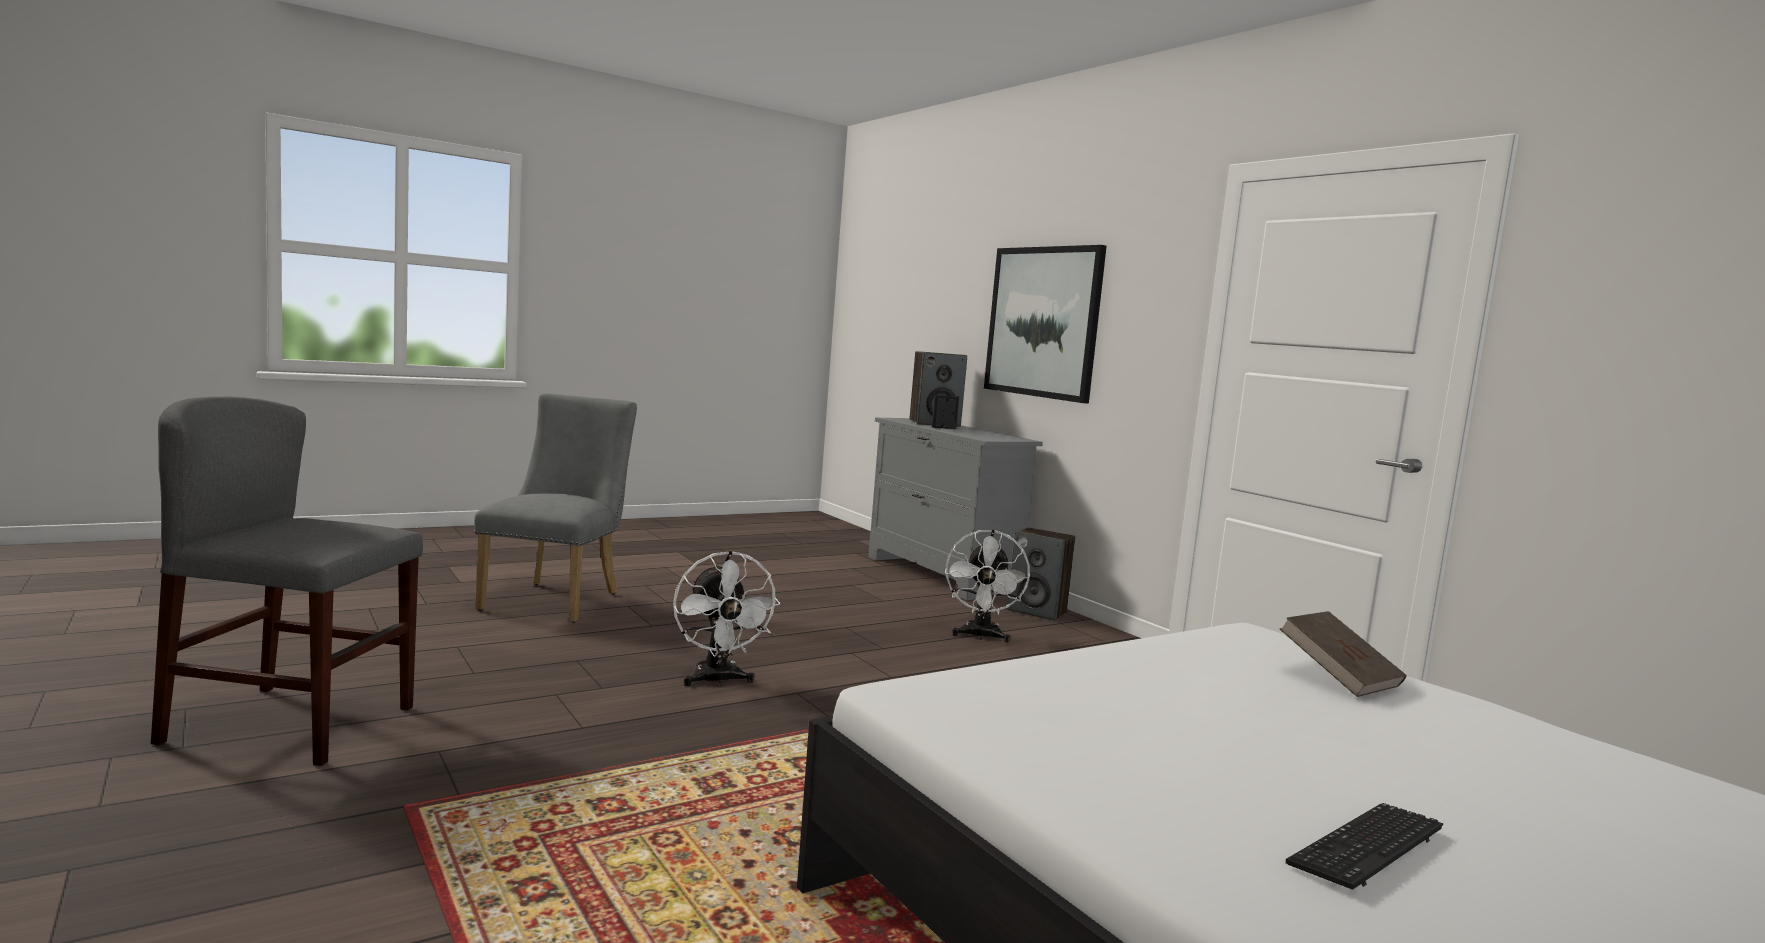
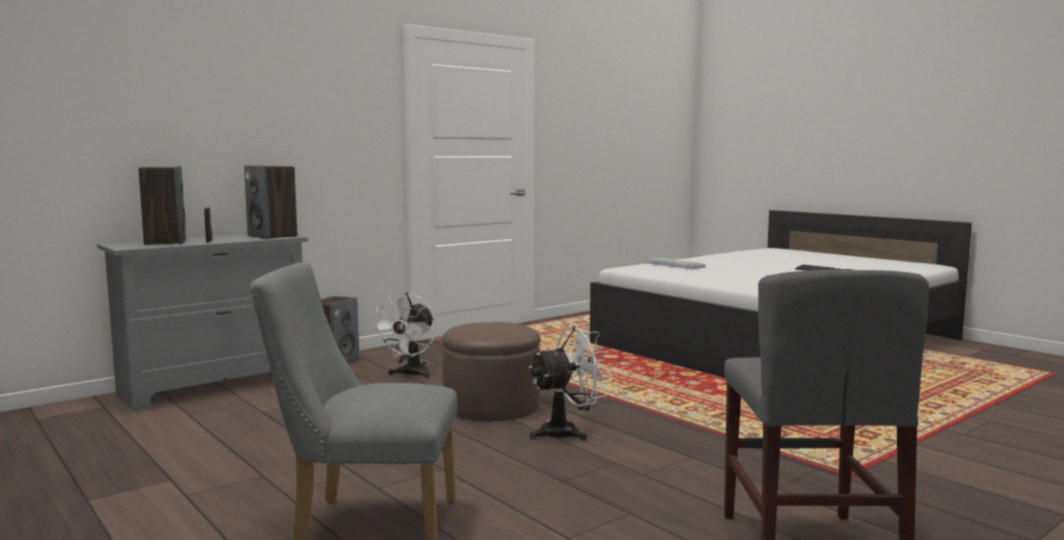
camera: 95 degrees left, 0 degrees up
(837, 659) = (491, 406): none -> brown ottoman
(980, 636) = (410, 375): white fan -> white fan turned 105 degrees clockwise
(990, 437) = (273, 236): none -> speaker
(1043, 322) = (252, 129): picture -> none
(1338, 677) = (676, 265): brown book -> keyboard

